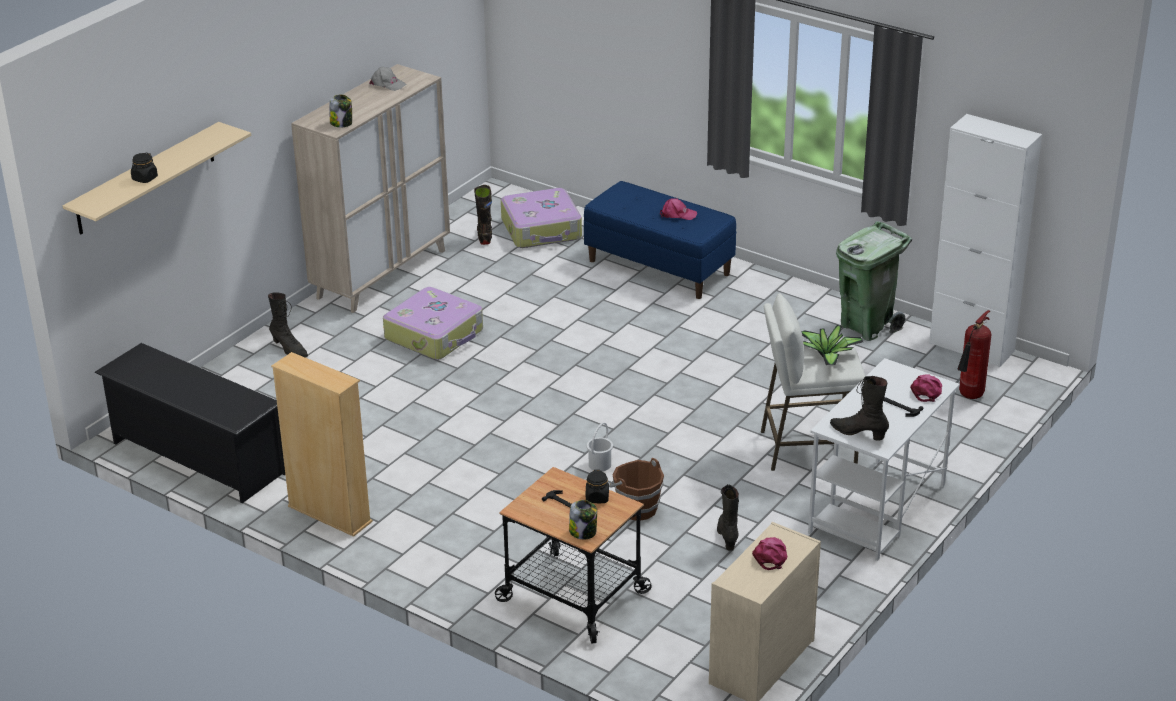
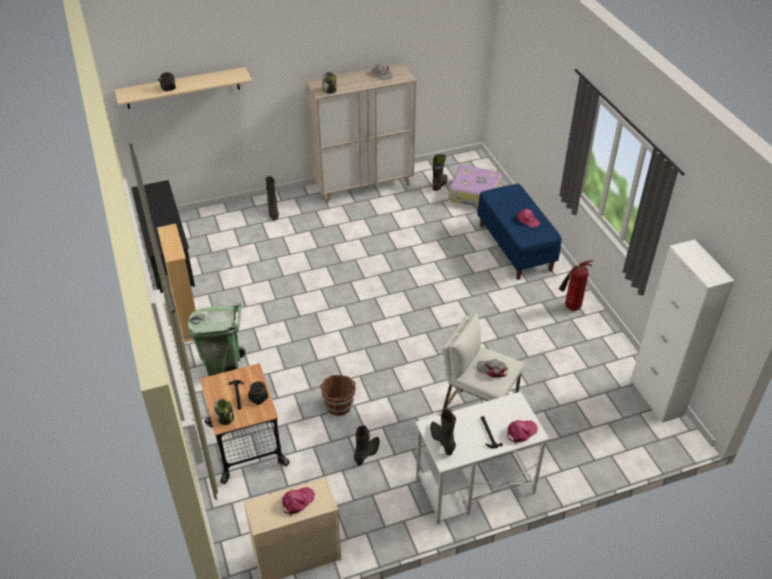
camera: 35 degrees right, 10 degrees up
(435, 335) = (351, 236): suitcase -> none
(599, 464) = (349, 364): white bucket -> none
(828, 356) = (492, 370): potted plant -> grey cap
(867, 326) = (602, 348): green trash can -> green trash can (225, 369)
(969, 397) = (618, 435): fire extinguisher -> fire extinguisher (570, 307)

